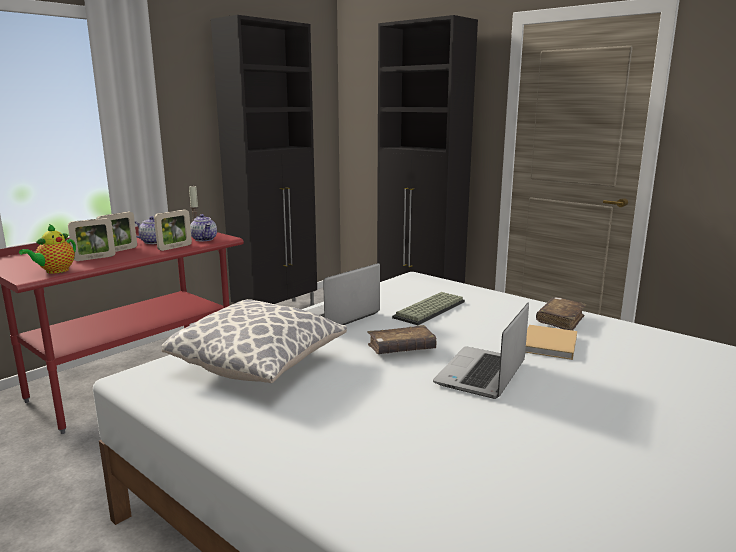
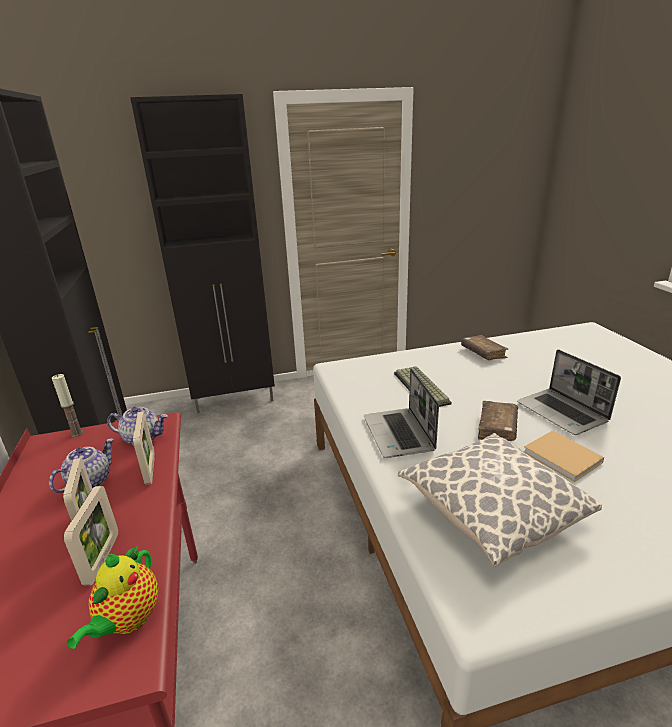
camera: 55 degrees left, 10 degrees up
(55, 271) = (128, 620): teapot -> teapot turned 45 degrees clockwise
(549, 345) = (524, 372): beige book -> beige book (564, 458)

